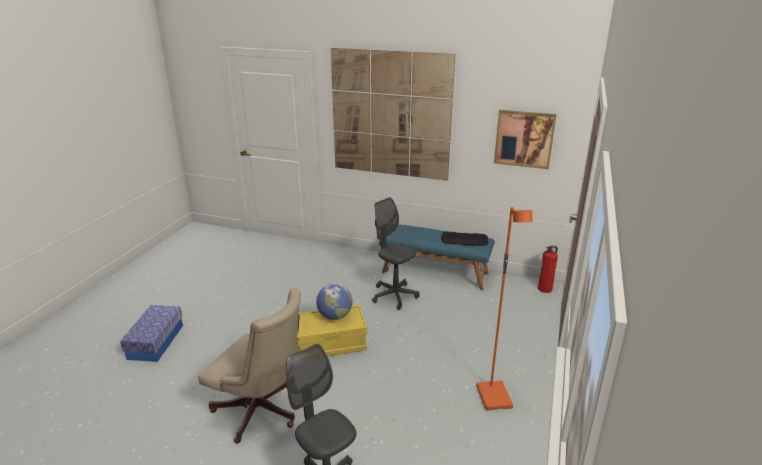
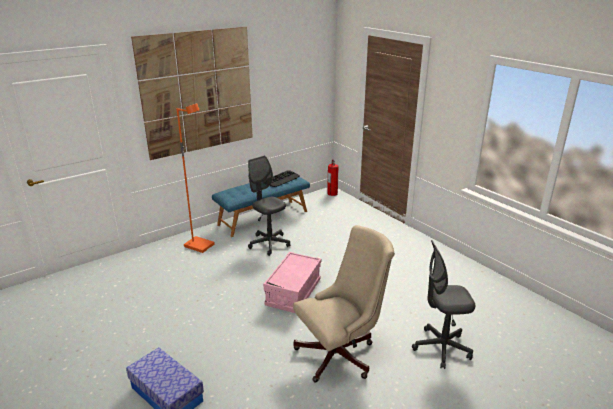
camera: 55 degrees left, 0 degrees up
(330, 344) = (293, 293): yellow storage box -> pink storage box
(335, 316) = (291, 266): globe -> none
(394, 296) = (269, 244): grey office chair -> grey office chair turned 60 degrees clockwise
(495, 397) = (413, 253): orange floor lamp -> orange floor lamp (200, 245)
(524, 139) = (299, 86): picture -> none

